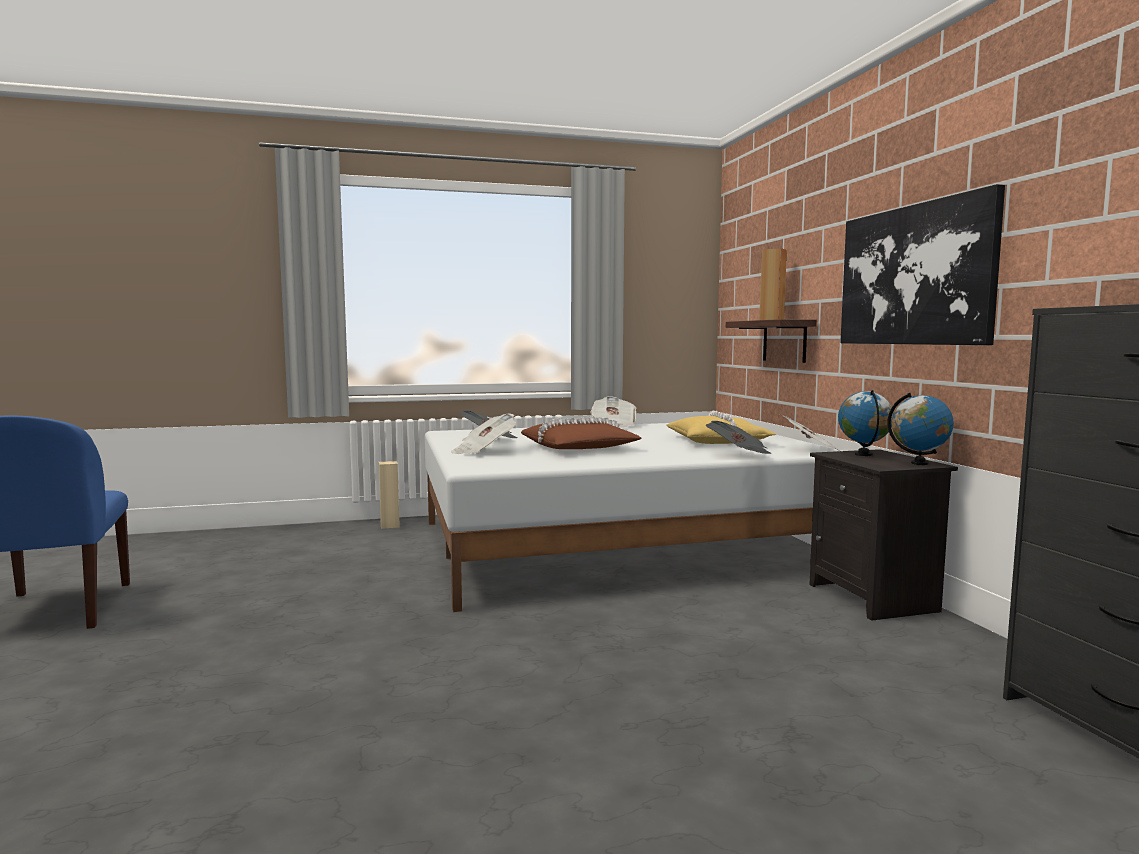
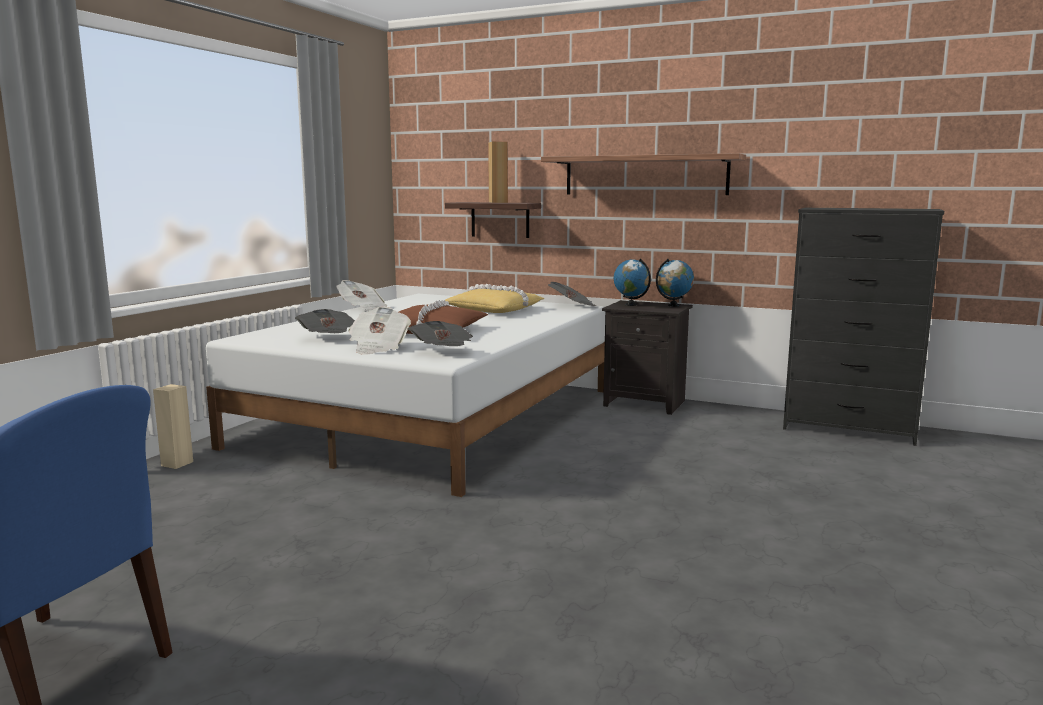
camera: 50 degrees left, 5 degrees up
(739, 455) = (553, 318): newspaper -> newspaper (442, 352)
(914, 275) = (645, 175): picture -> shelf

